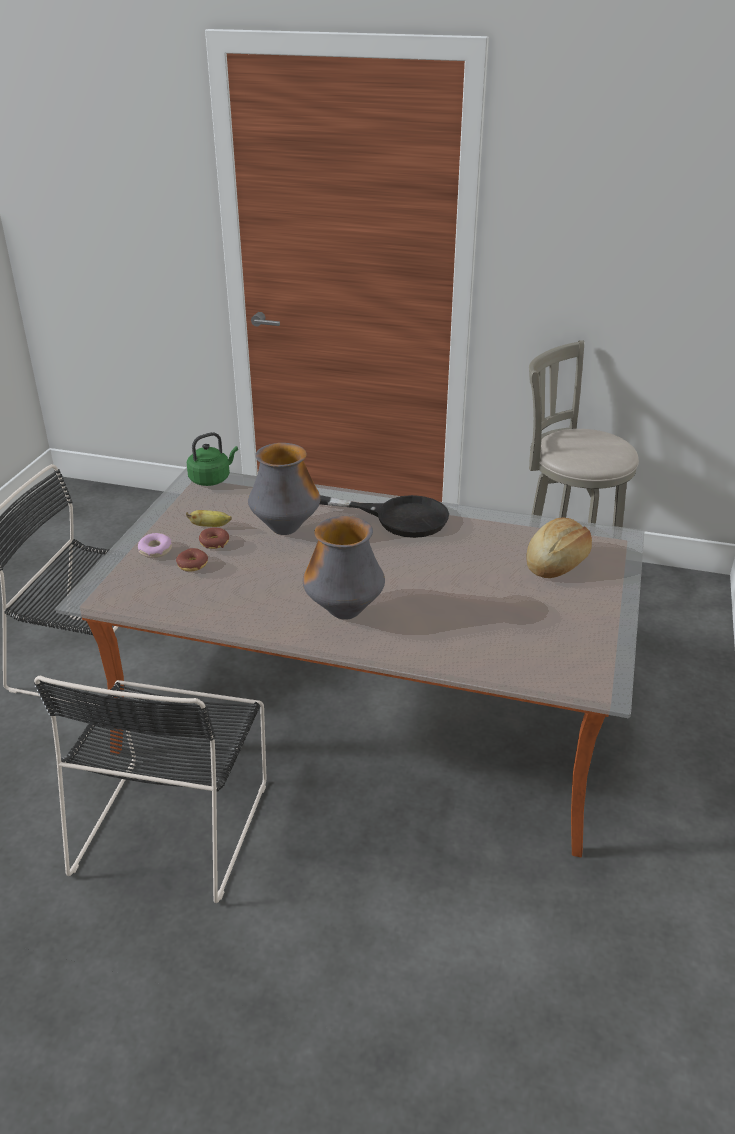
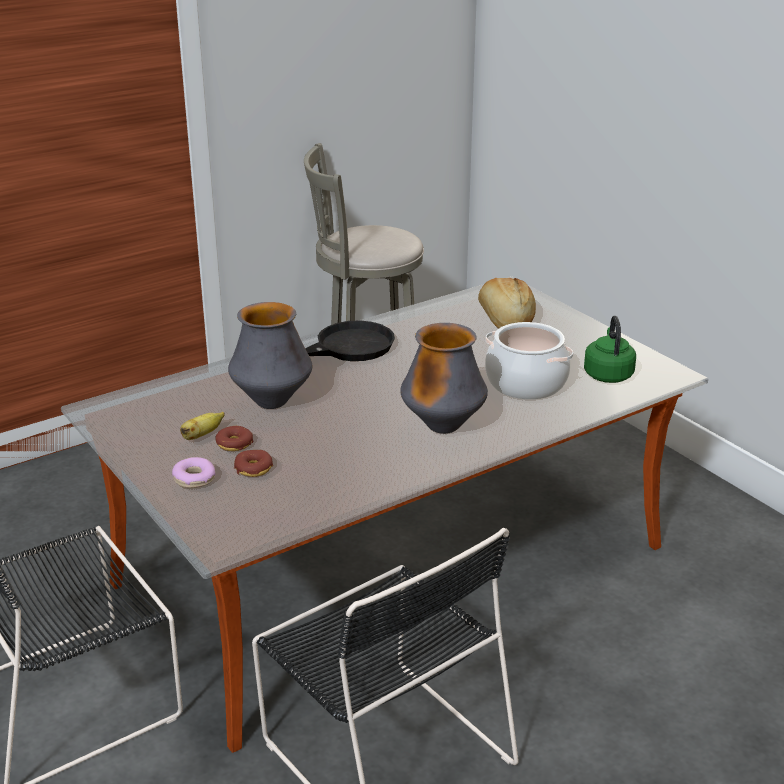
camera: 50 degrees left, 5 degrees down
(212, 479) = (114, 403): green kettle -> green kettle (608, 374)
(466, 619) = (525, 383): none -> cooking pot

